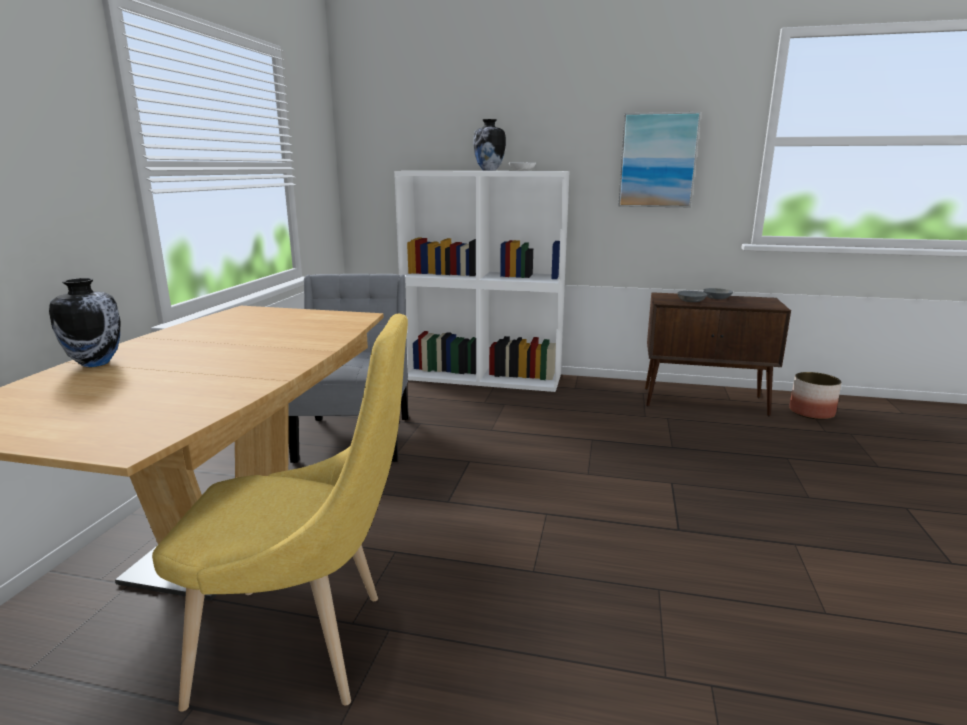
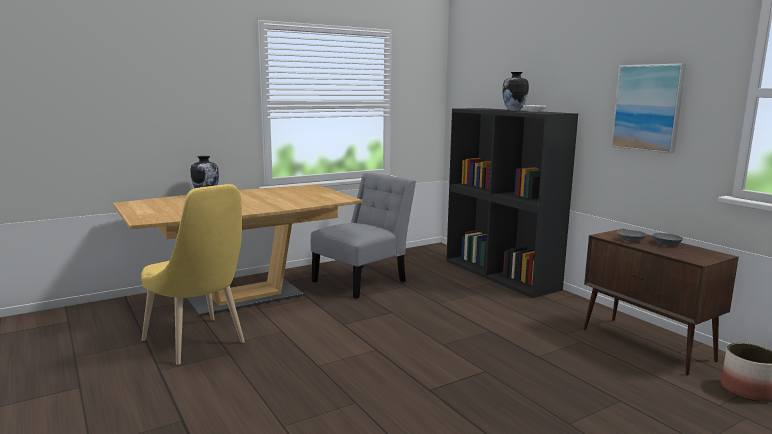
camera: 45 degrees right, 5 degrees down
(484, 377) = (501, 275): white bookcase -> black bookcase

